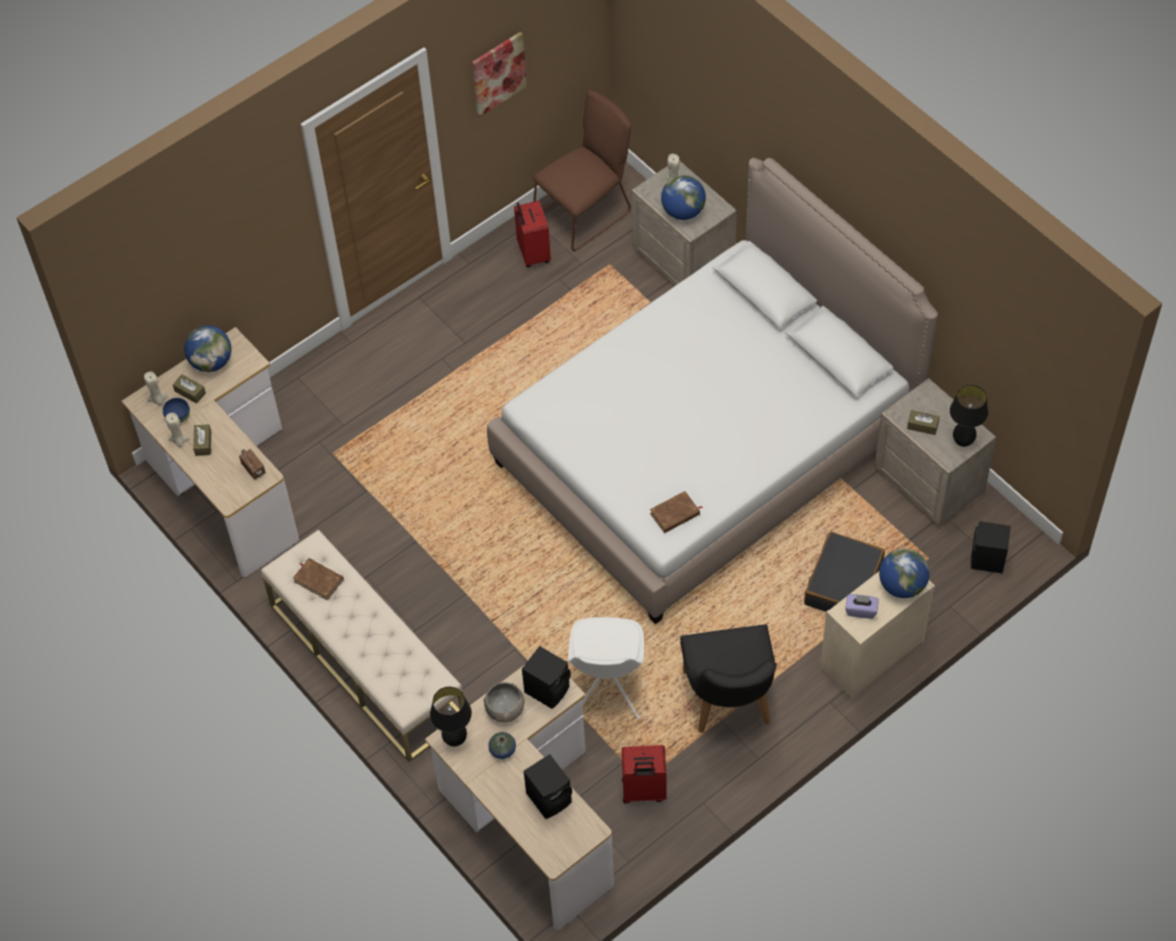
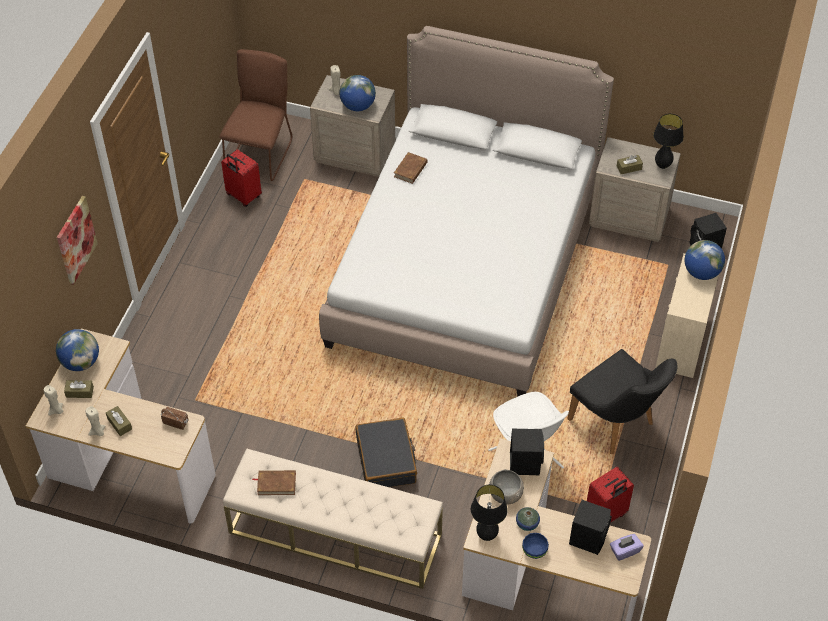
camera: 35 degrees left, 5 degrees down
(178, 416) = (83, 414): blue bowl -> blue bowl (534, 550)
(498, 73) = (188, 48): picture -> picture (75, 240)
(675, 514) = (511, 303): brown book -> brown book (410, 170)
(844, 584) = (627, 308): black suitcase -> black suitcase (386, 460)
(861, 610) = (689, 301): purple tissue box -> purple tissue box (625, 551)

